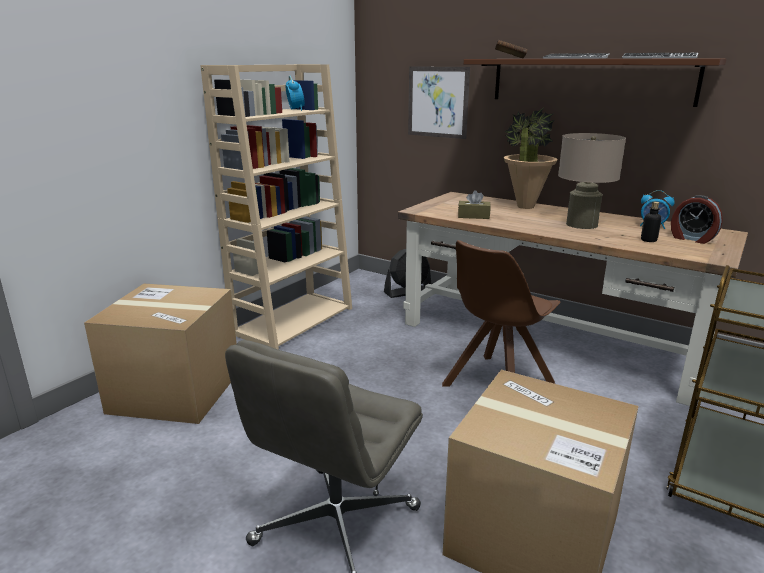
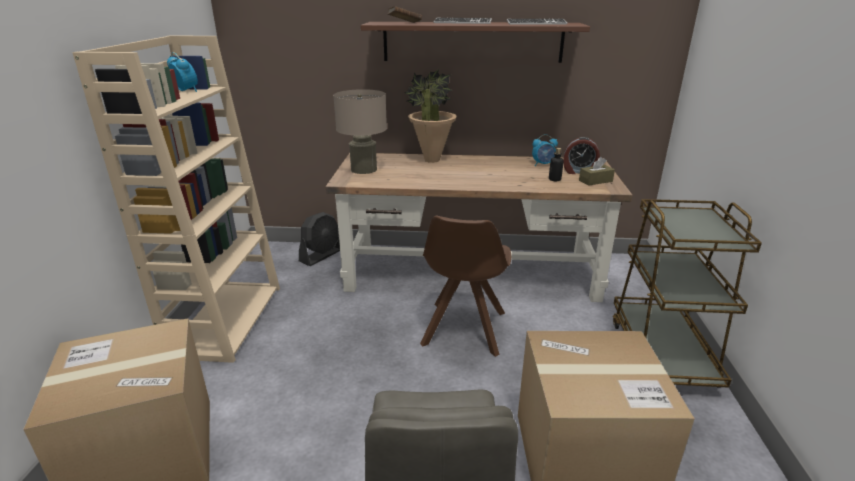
camera: 30 degrees left, 5 degrees up
(438, 102) = (323, 65): picture -> none
(473, 216) = (400, 179): brown tissue box -> brown tissue box (595, 181)
(581, 224) = (493, 172): beige table lamp -> beige table lamp (363, 169)

